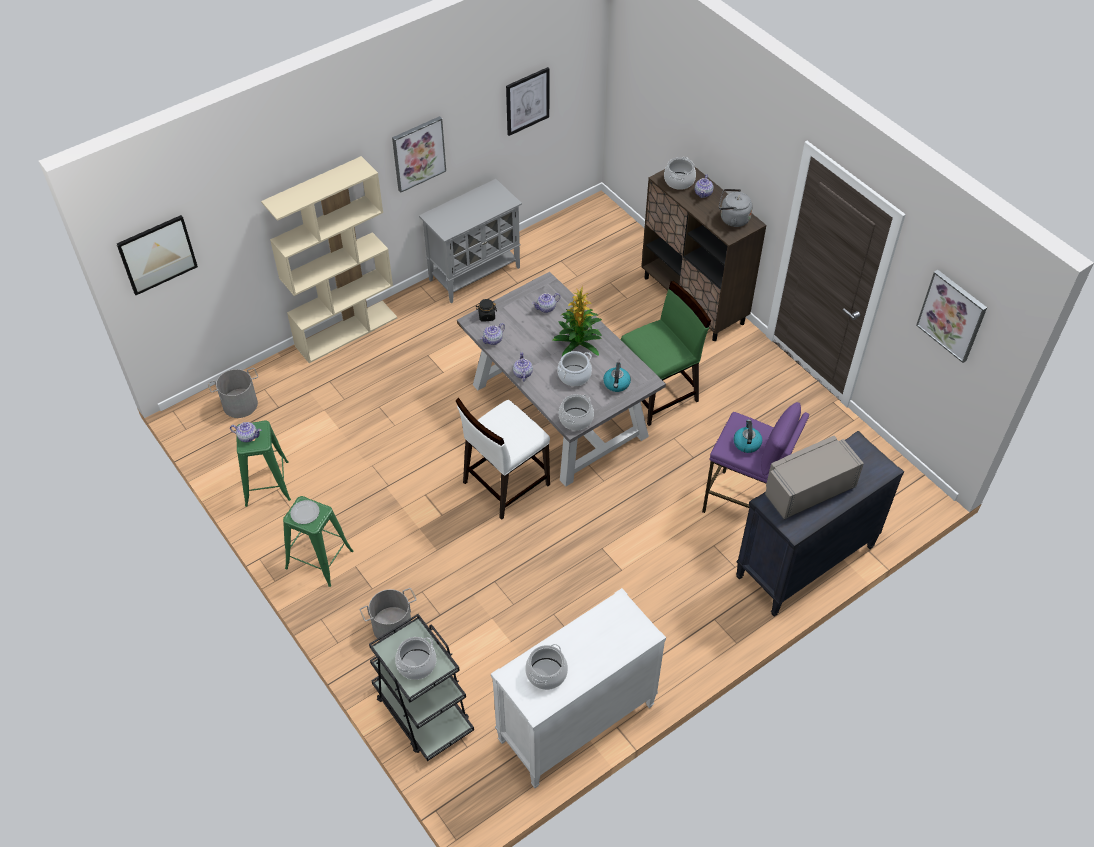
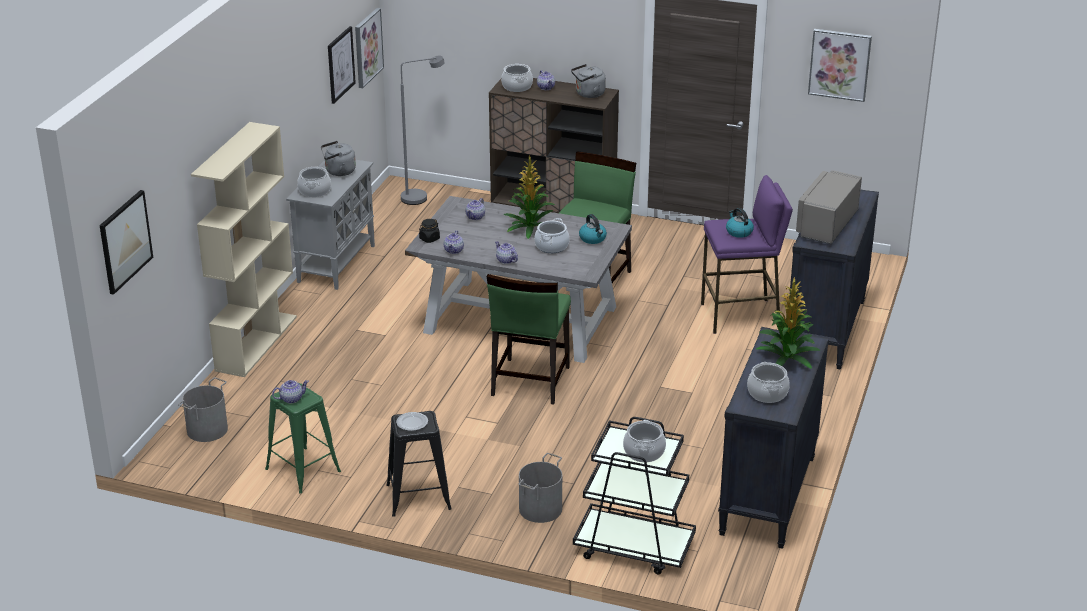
camera: 35 degrees left, 20 degrees down
(319, 559) = (419, 497): green stool -> black stool
(418, 153) = (281, 122): picture -> picture (367, 47)
(485, 202) = (338, 172): none -> grey kettle
(505, 483) = (529, 381): white chair -> green chair
(575, 419) = (586, 270): cooking pot -> cooking pot (314, 191)
(576, 724) = (768, 496): white dresser -> black dresser
(604, 228) = (421, 197): none -> grey floor lamp
(606, 641) = (788, 358): none -> potted plant

